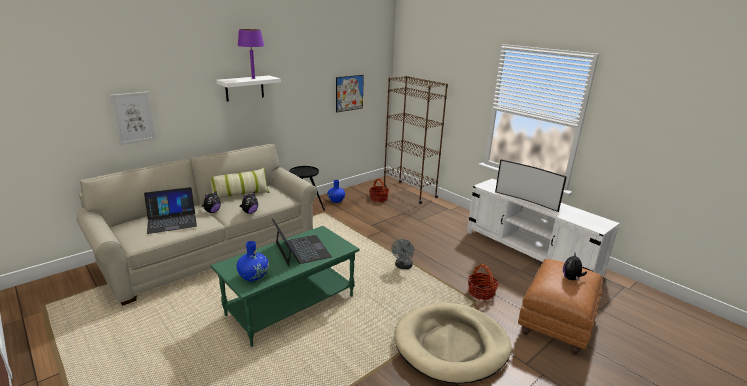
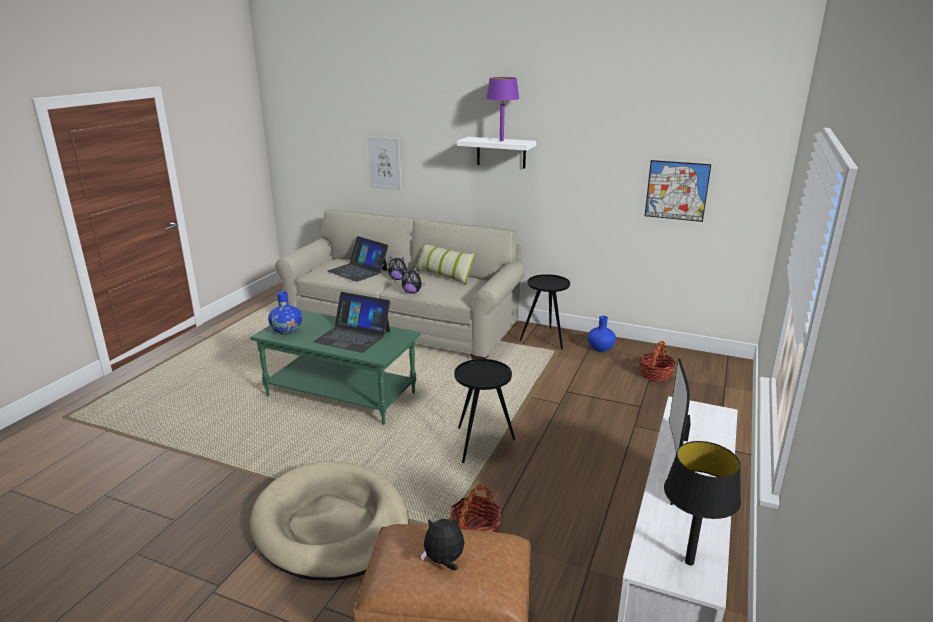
camera: 65 degrees right, 0 degrees up
(301, 250) = (353, 336): laptop -> laptop turned 75 degrees clockwise
(403, 266) = (482, 444): grey fan -> black side table
(409, 192) = (722, 393): brown bookcase -> none
(595, 220) = (689, 562): none -> black table lamp

